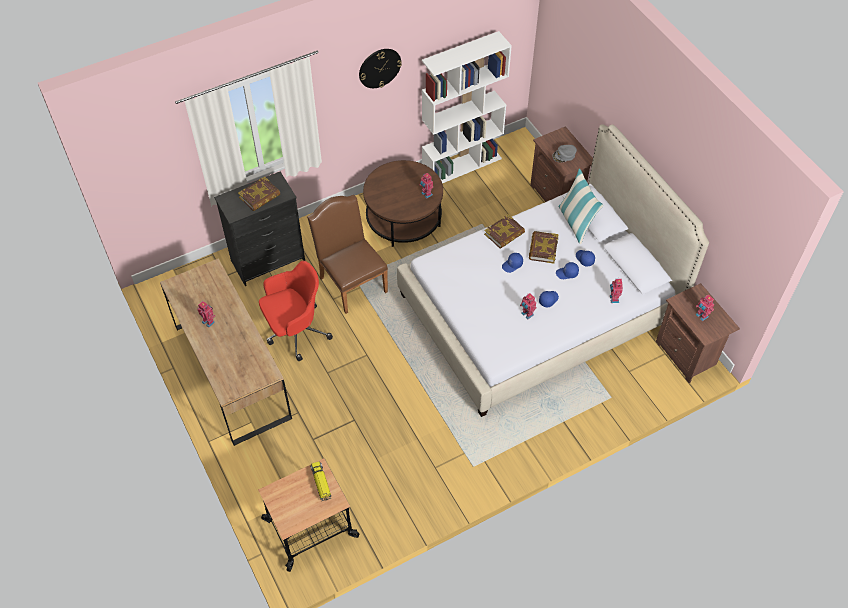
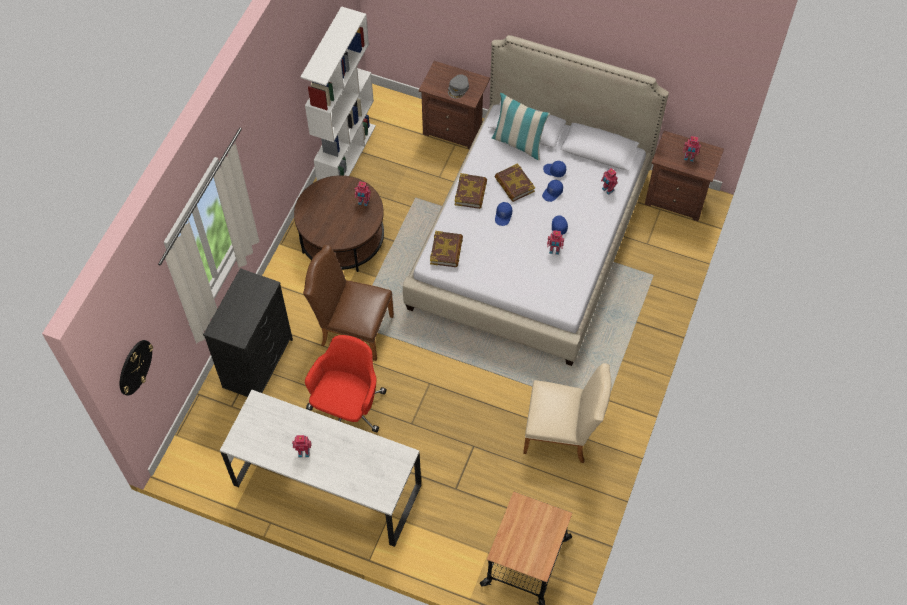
camera: 40 degrees left, 5 degrees up
(232, 371) = (327, 485): brown desk -> white desk
(260, 196) = (246, 304): book -> book (446, 251)
(321, 483) = (531, 513): toy truck -> none
(379, 68) = (273, 108): wall clock -> wall clock (135, 367)
(426, 459) = (562, 433): none -> beige chair

